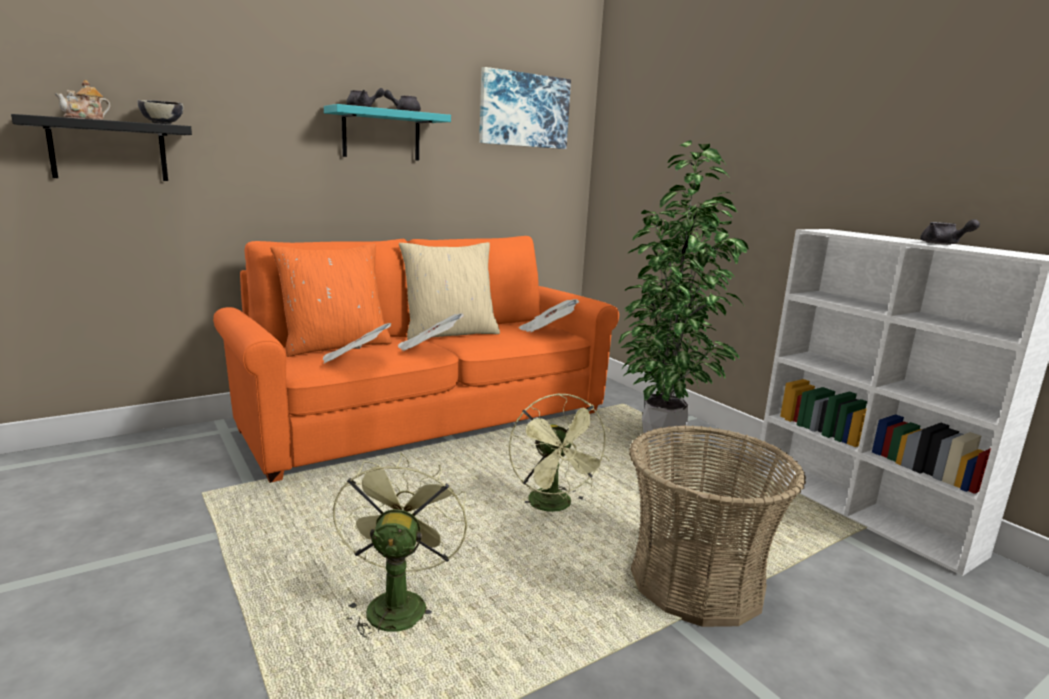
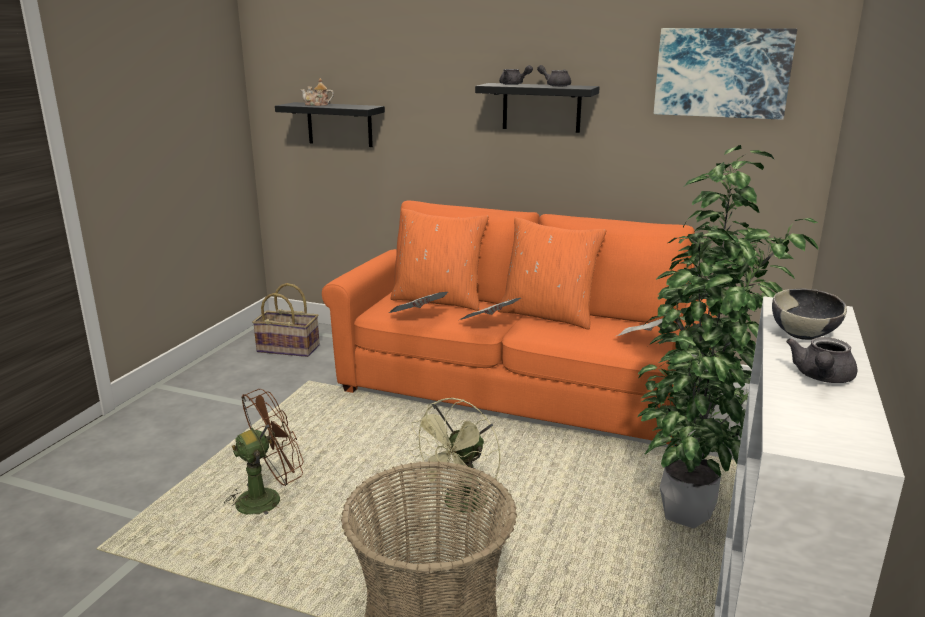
camera: 55 degrees right, 5 degrees up
(95, 477) = (289, 348): none -> basket
(163, 124) = (361, 106): bowl -> bowl (804, 335)
(381, 135) = (541, 107): turquoise shelf -> black shelf
(396, 602) = (267, 498): green fan -> brown fan
(449, 333) = (548, 315): beige pillow -> orange pillow

